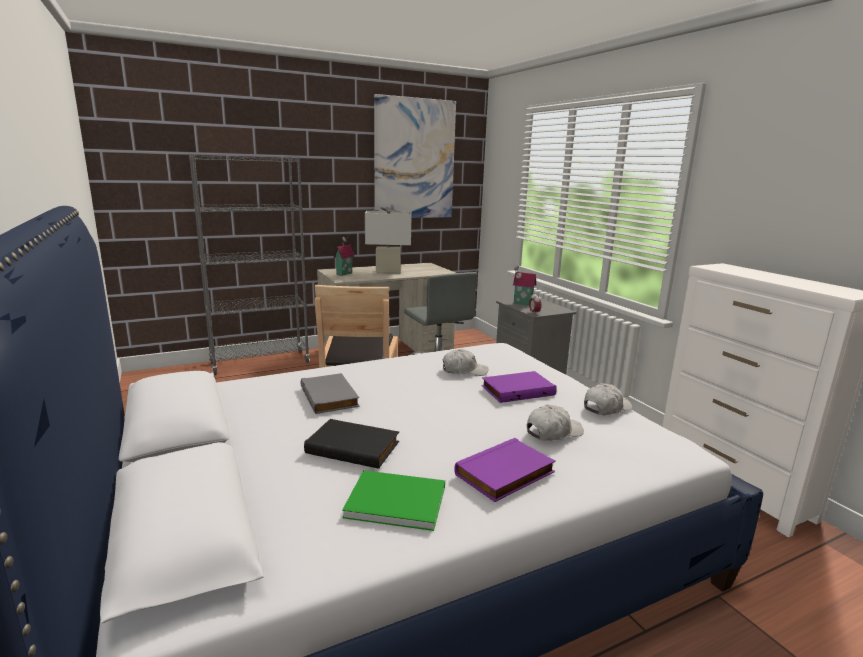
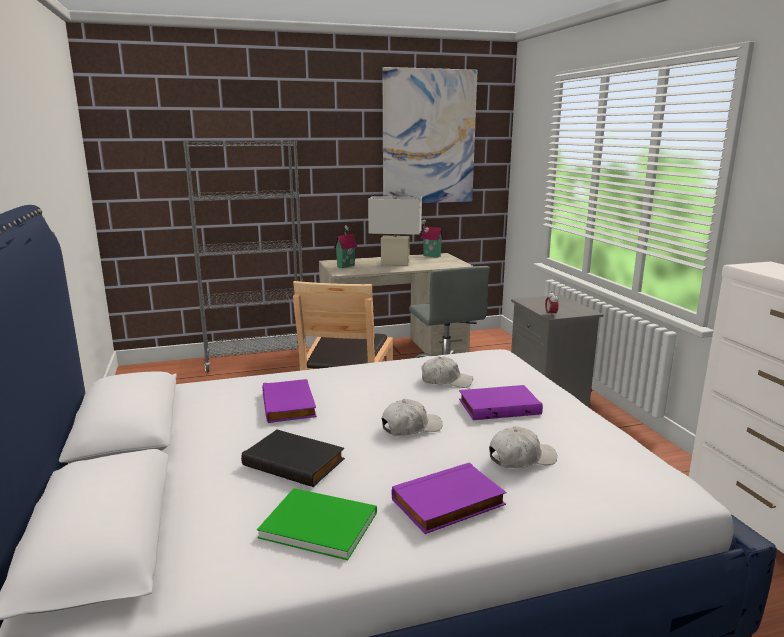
camera: 10 degrees right, 0 degrees up
(331, 397) = (290, 404): grey book -> purple book
(522, 304) = (541, 303): toy house -> toy house (431, 256)
(606, 408) = (597, 432): white cap -> white cap (411, 427)

